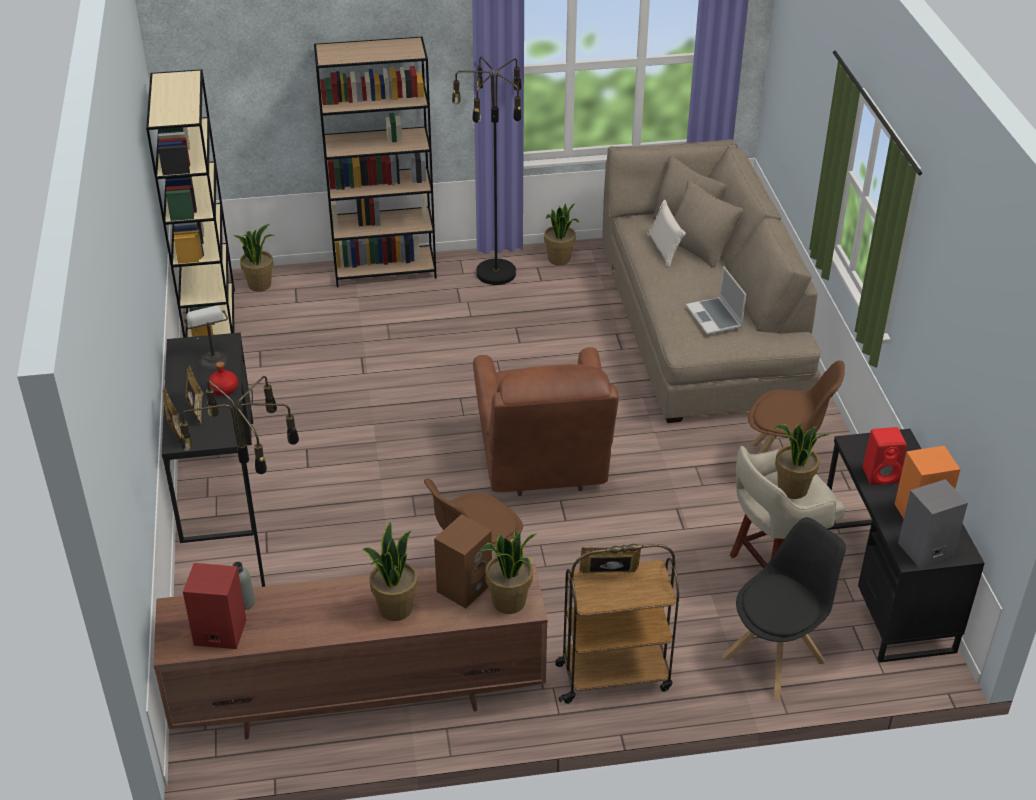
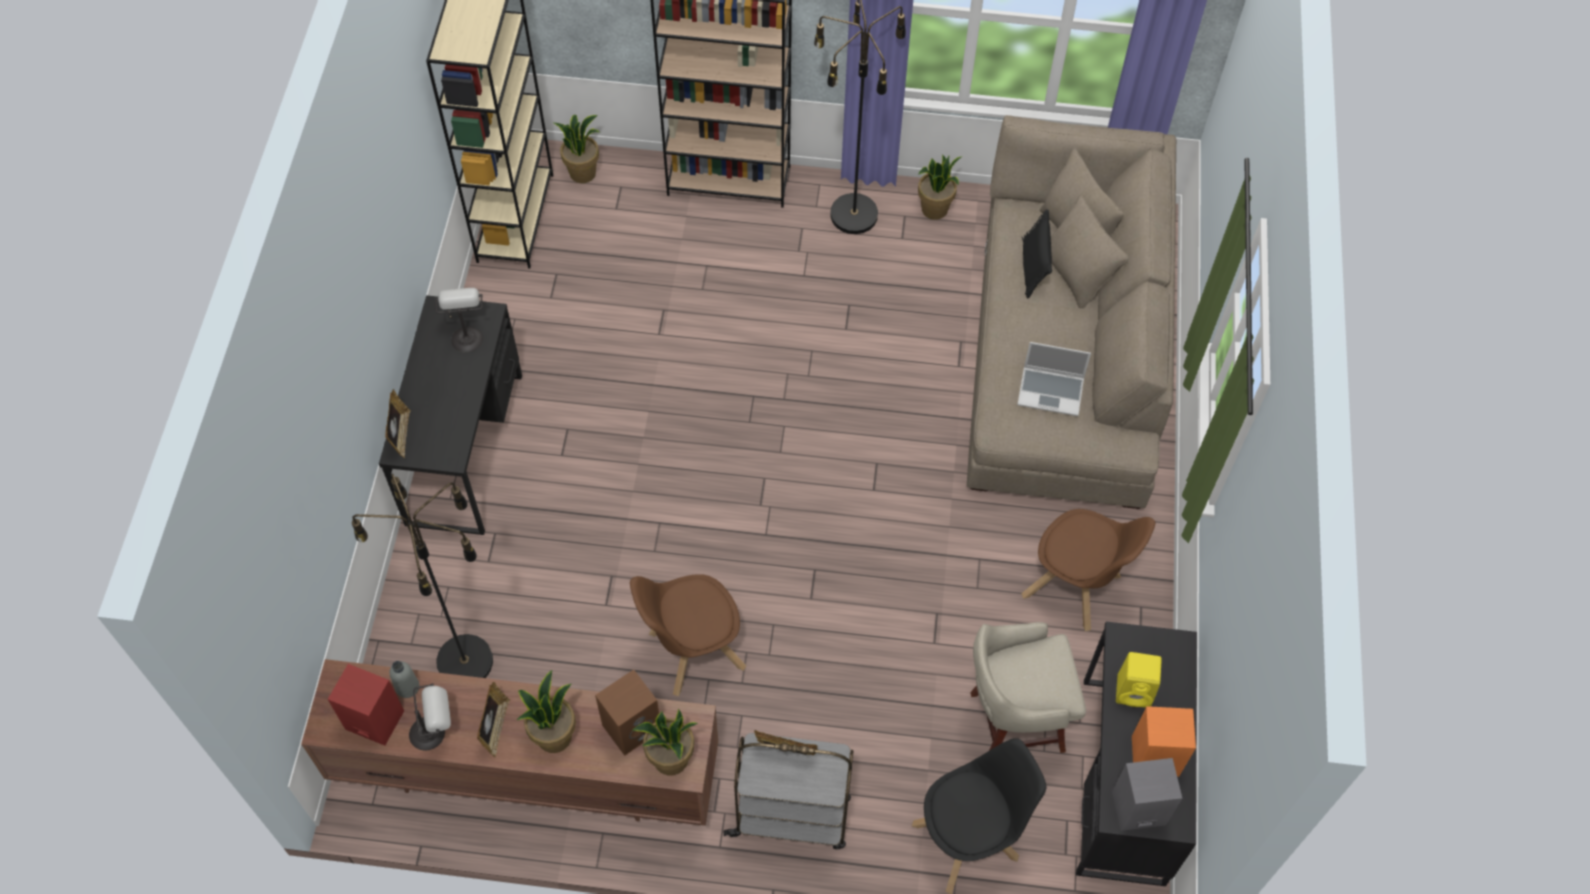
camera: 15 degrees right, 20 degrees up
(196, 410) = (430, 409): picture frame -> picture frame (495, 728)
(223, 389) = (465, 385): red bottle -> none
(281, 628) = (434, 731): none -> table lamp
(543, 466) = (812, 517): brown armchair -> none
(614, 677) = (791, 818): brown cart -> grey cart
(665, 250) = (1034, 268): white pillow -> black pillow
(715, 317) = (1051, 391): laptop -> laptop turned 75 degrees counterclockwise
(792, 489) = (1034, 676): potted plant -> none
(881, 475) = (1135, 691): red speaker -> yellow speaker

